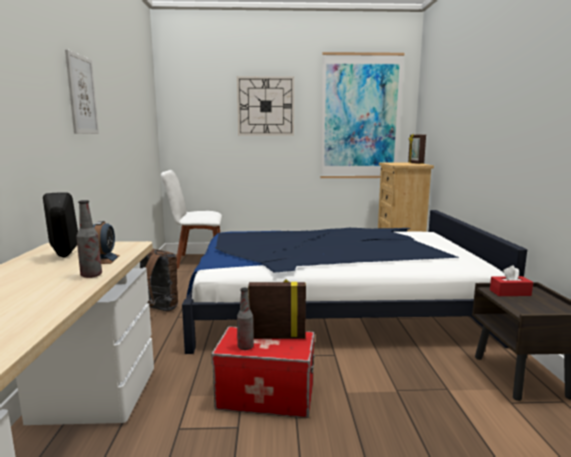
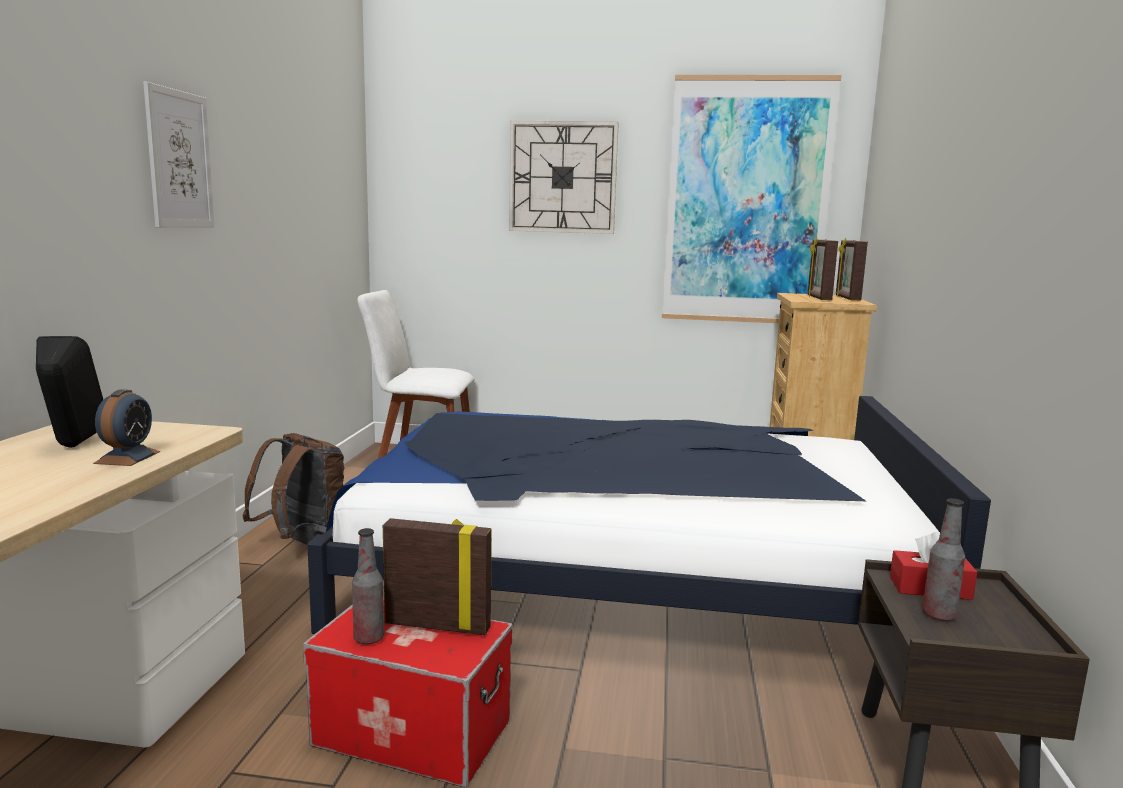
camera: 10 degrees right, 0 degrees up
(91, 275) = (76, 486): bottle -> bottle (938, 615)
(402, 163) = (818, 298): none -> picture frame

